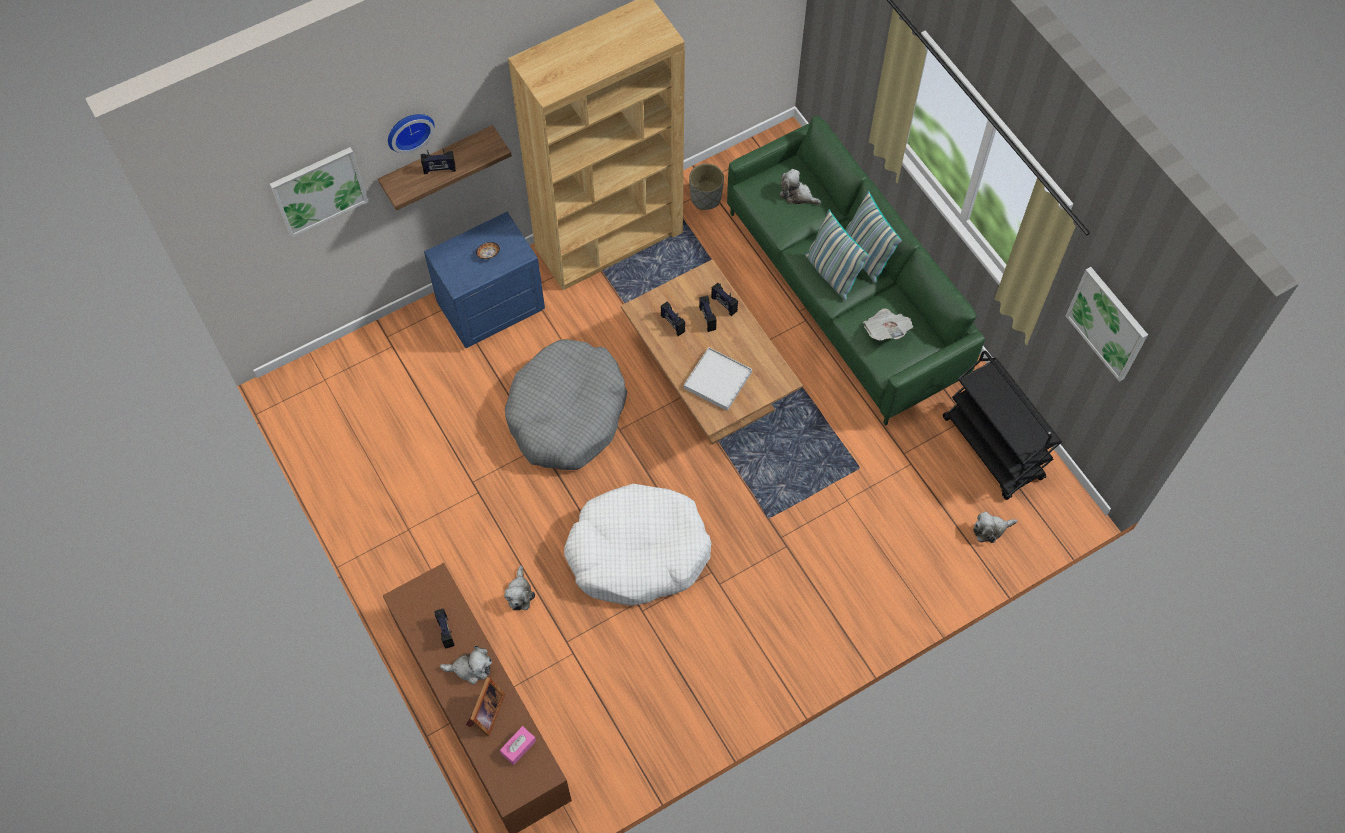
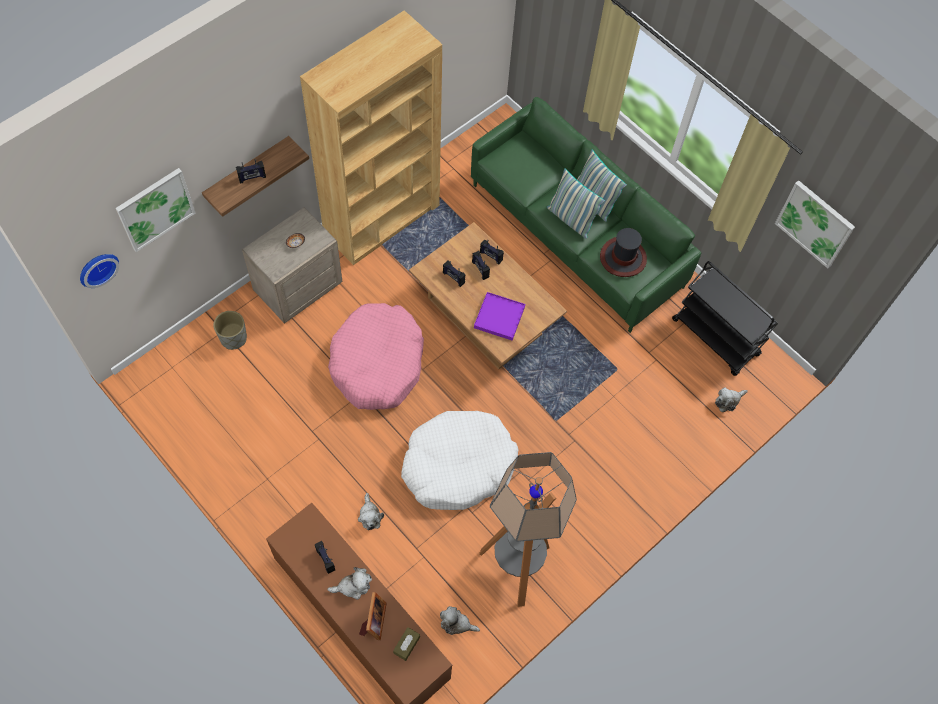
camera: 15 degrees left, 0 degrees up
(409, 130) = (224, 147): wall clock -> wall clock (97, 268)
(490, 307) = (297, 287): blue nightstand -> beige nightstand
(518, 747) = (406, 645): pink tissue box -> brown tissue box
(567, 413) = (377, 363): grey dog bed -> pink dog bed
(681, 685) = (516, 567): none -> floor lamp
(705, 198) = (451, 175): grey planter -> grey planter (233, 338)
(717, 380) = (499, 317): white tray -> purple tray
(797, 195) = (530, 161): plush toy -> plush toy (456, 623)
(886, 330) = (623, 258): newspaper -> hat

